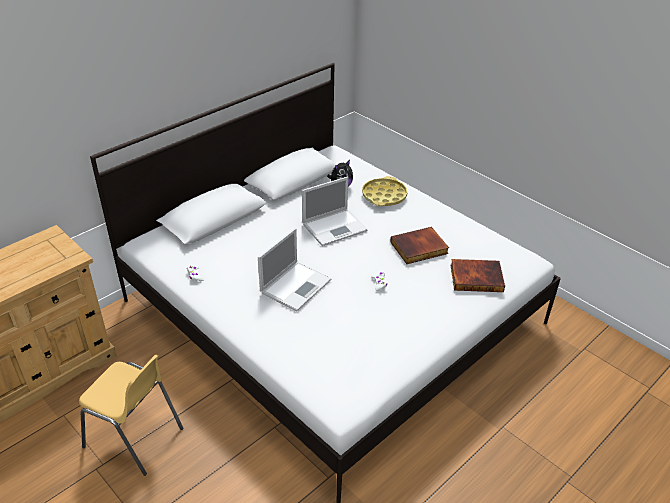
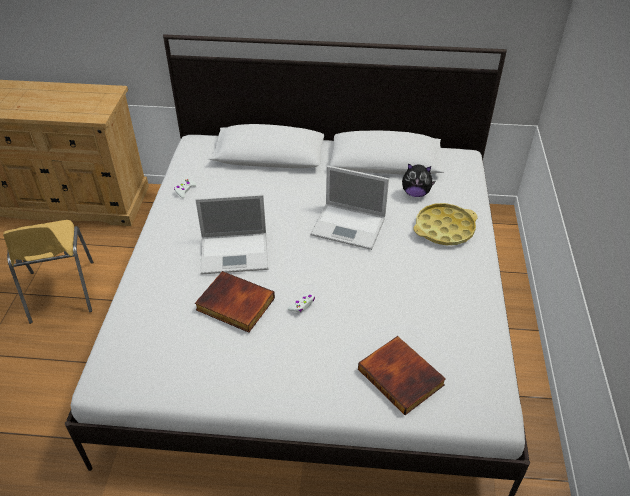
camera: 50 degrees right, 5 degrees up
(419, 248) = (393, 302): book -> book (234, 305)

